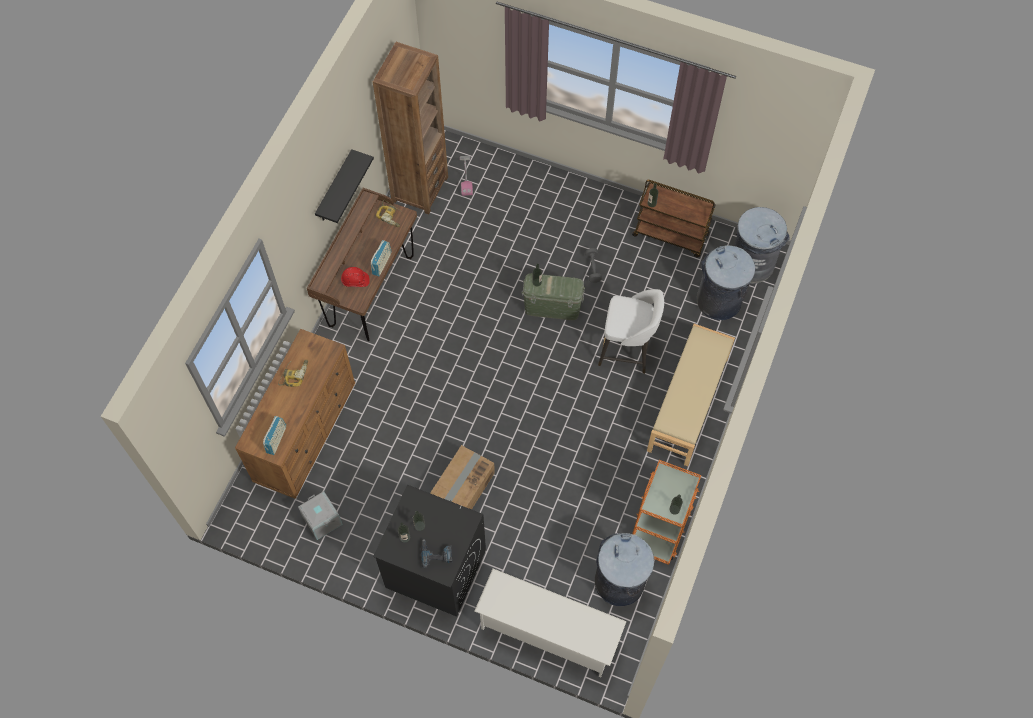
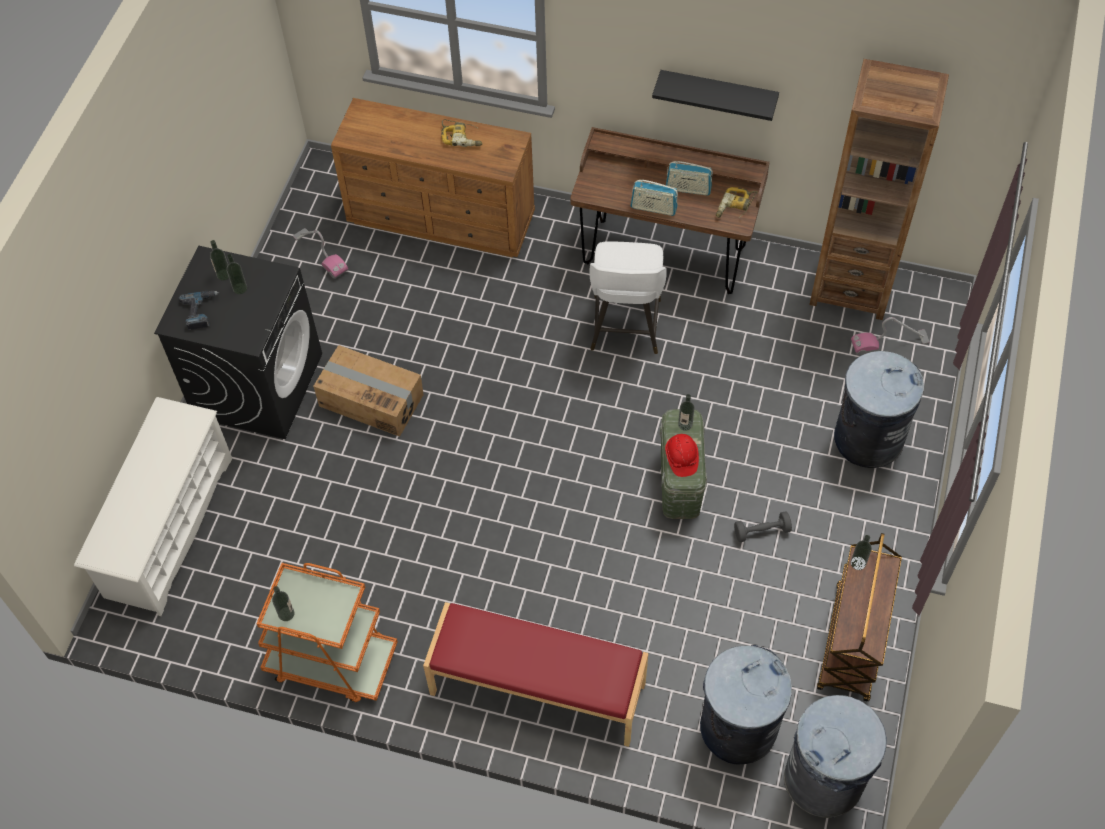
camera: 85 degrees right, 5 degrees down
(276, 439) = (367, 135): radio -> radio (688, 189)
(321, 520) = (320, 254): grey storage box -> vacuum cleaner
(355, 281) = (619, 183): red hard hat -> red hard hat (681, 458)
(619, 582) = (241, 611): grey trash can -> grey trash can (867, 438)
(627, 350) = (622, 592): white stool -> white stool (625, 327)
(688, 404) = (537, 690): beige bench -> red bench

